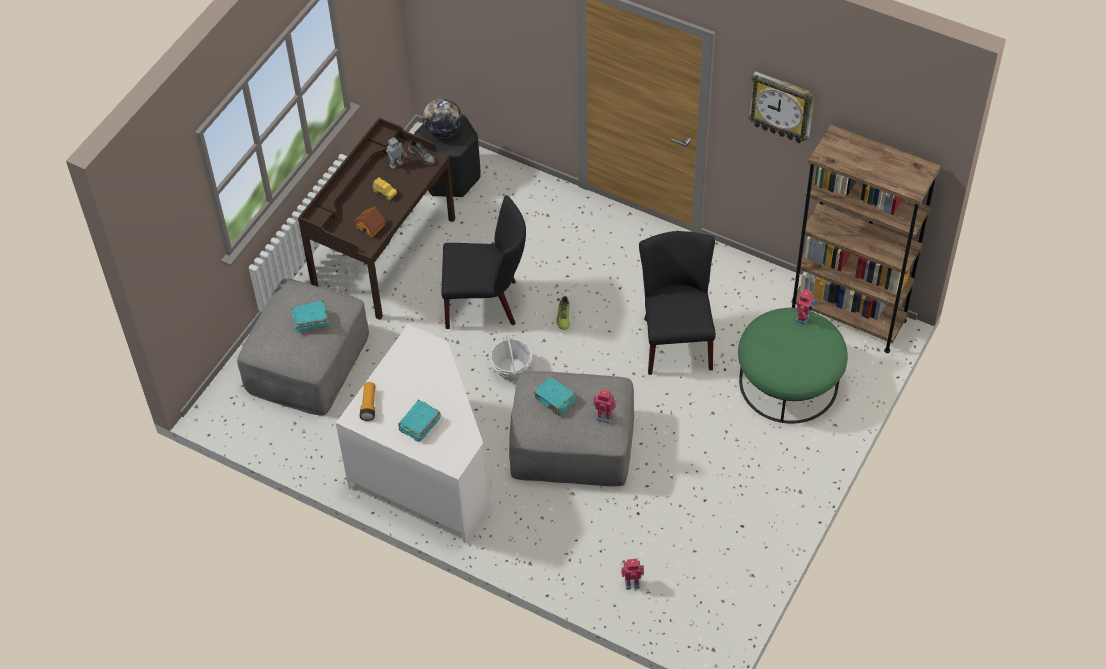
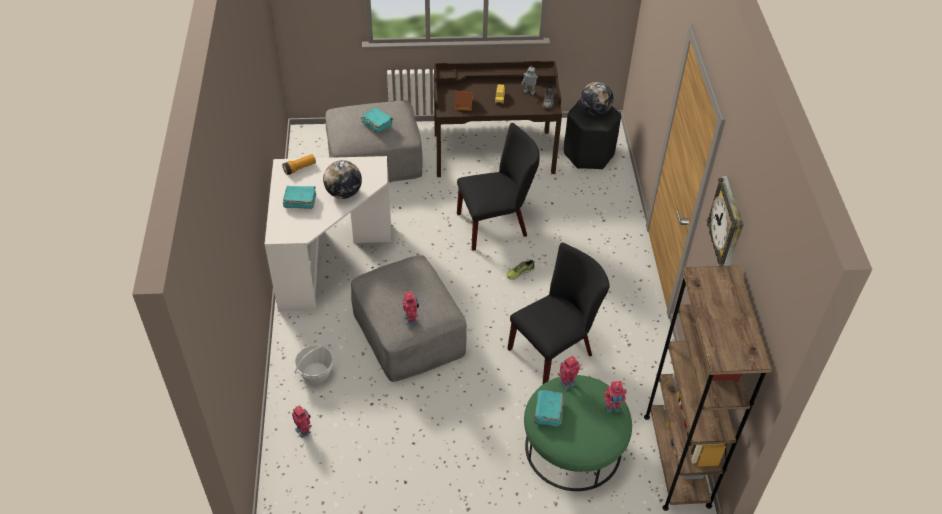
camera: 55 degrees right, 5 degrees down
(435, 383) = (343, 193): none -> globe
(486, 303) = (496, 224): black chair -> black chair turned 75 degrees counterclockwise
(511, 369) = (449, 265): basket -> basket (315, 373)
(555, 400) = (404, 282): turquoise book -> turquoise book (547, 412)
(755, 336) = (566, 382): none -> toy robot

